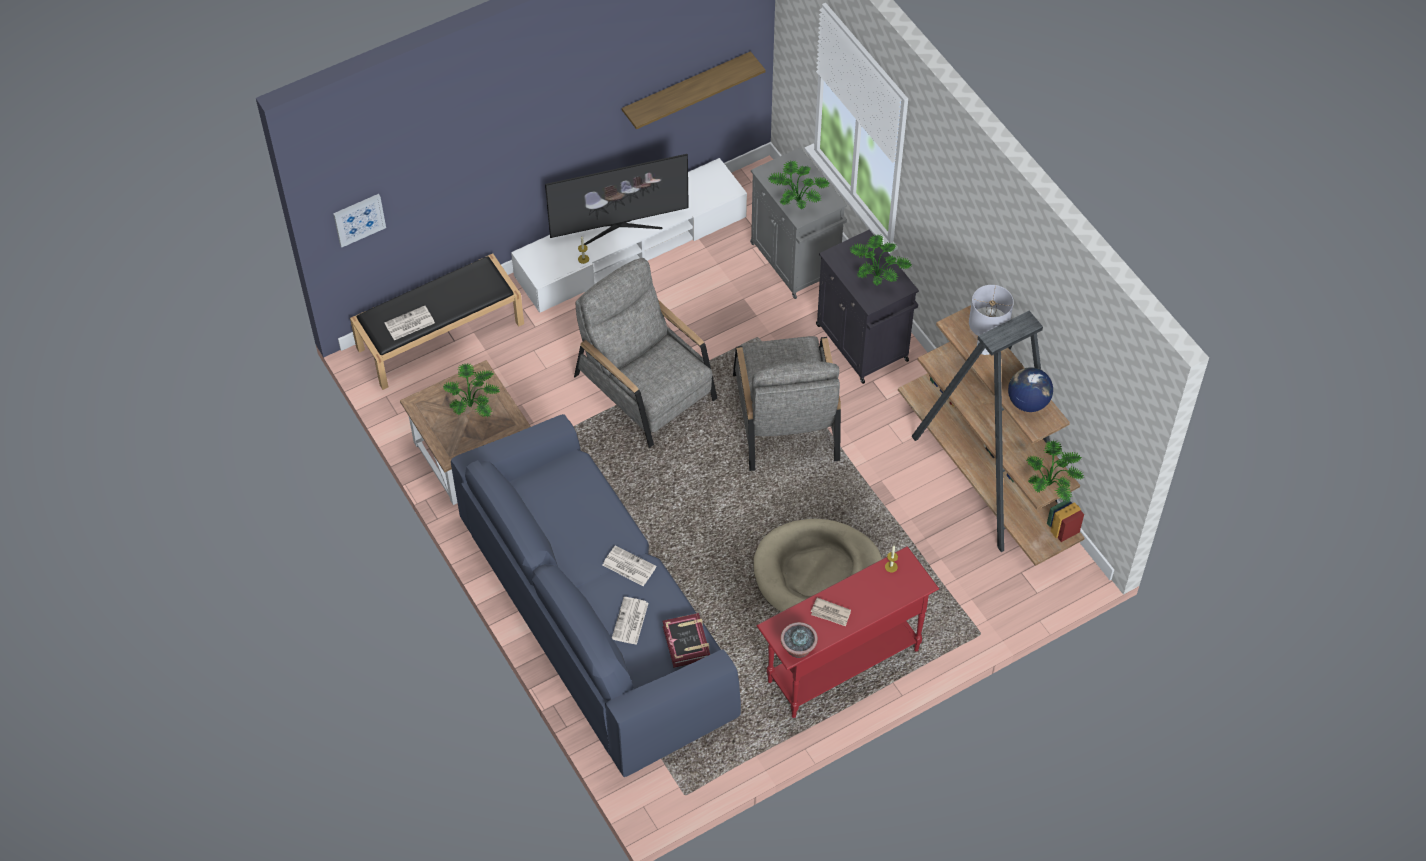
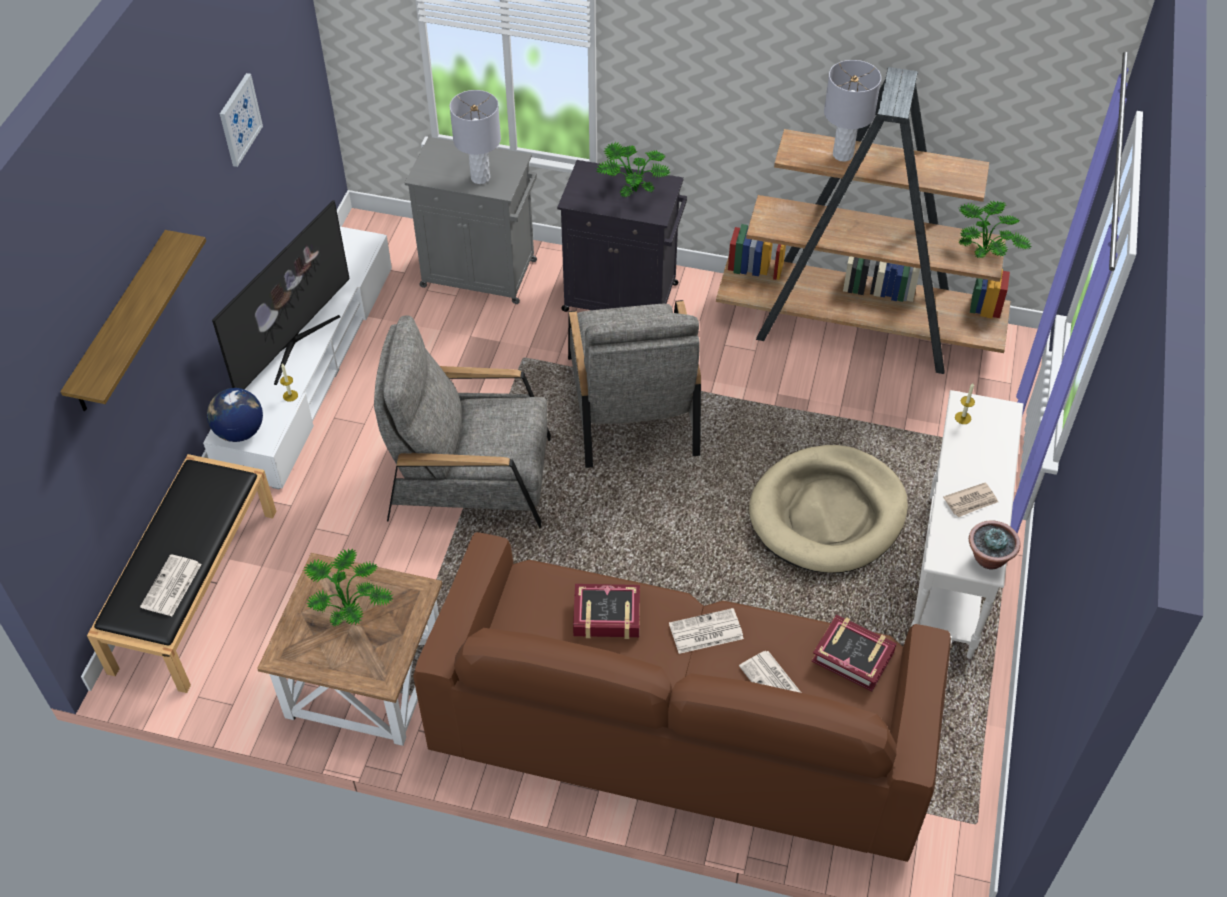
camera: 45 degrees left, 5 degrees down
(359, 219) = (45, 479): picture -> picture (239, 119)
(590, 515) = (606, 616): none -> book
(596, 616) = (681, 728): blue sofa -> brown sofa
(686, 90) = (277, 137): shelf -> shelf (121, 324)
(785, 417) = (631, 406): grey armchair -> grey armchair turned 45 degrees clockwise
(797, 199) = (480, 177): potted plant -> grey table lamp
(842, 665) = (948, 574): red console table -> white console table
(1027, 402) = (936, 170): globe -> globe (239, 432)

